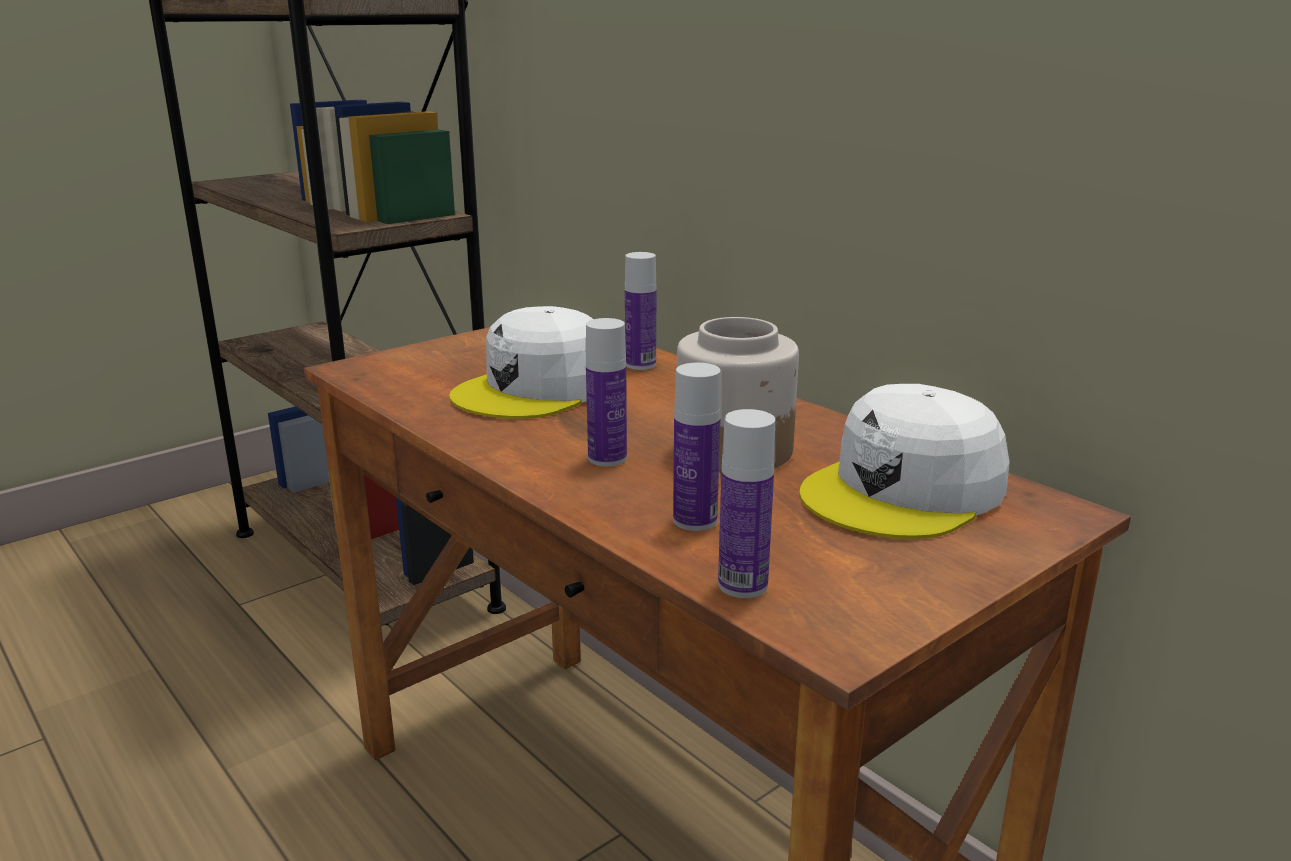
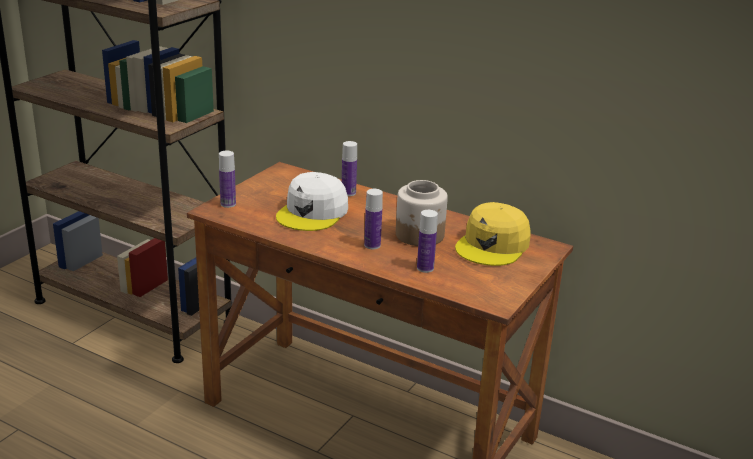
camera: 20 degrees left, 5 degrees up
(742, 585) = (457, 290): bottle -> bottle (228, 204)
(904, 491) = (493, 245): white cap -> yellow cap

